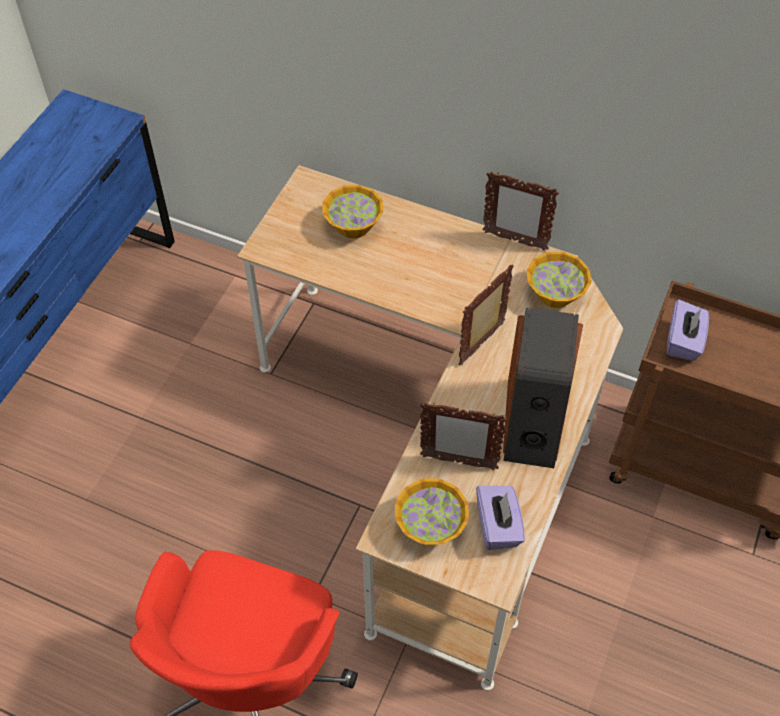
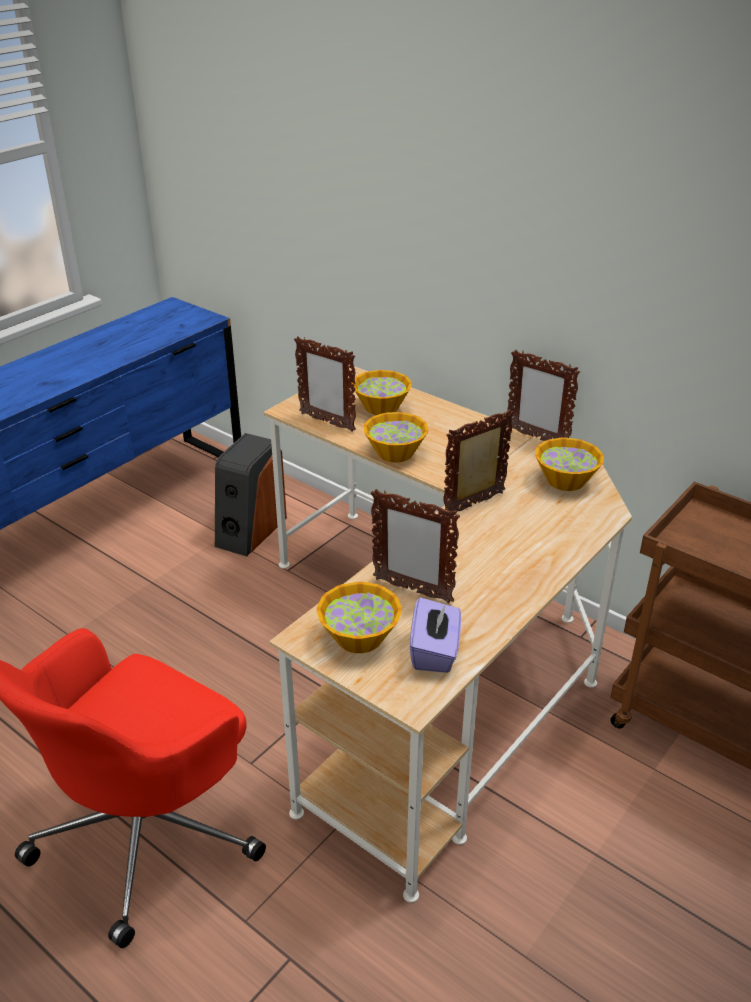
camera: 15 degrees right, 20 degrees down
(306, 259) = (327, 422): none -> picture frame
(387, 289) = (395, 453): none -> bowl
(533, 422) = (508, 572): speaker -> speaker (250, 531)
(683, 342) = (697, 536): purple tissue box -> none

